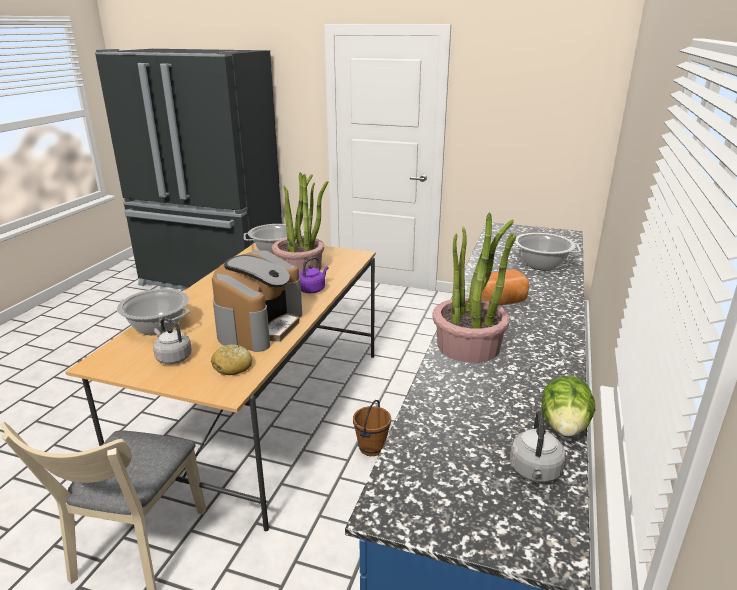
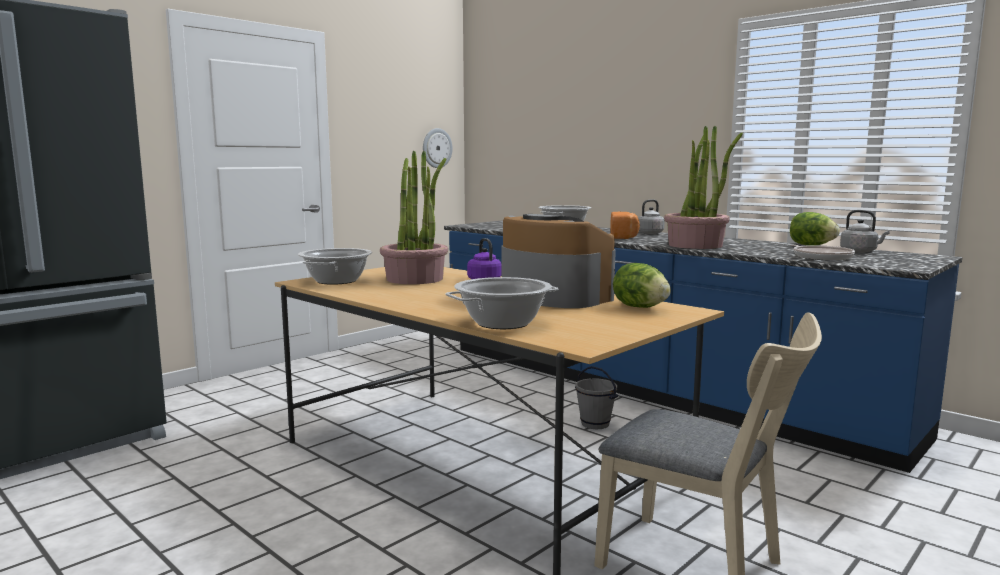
camera: 65 degrees left, 15 degrees down
(172, 357) = (598, 321): grey kettle -> grey kettle (648, 233)
(232, 367) = (640, 307): bread -> lettuce
(372, 448) = (595, 424): brown bucket -> grey bucket
(436, 434) = (819, 257): none -> frying pan
(574, 134) = (436, 148): none -> wall clock

